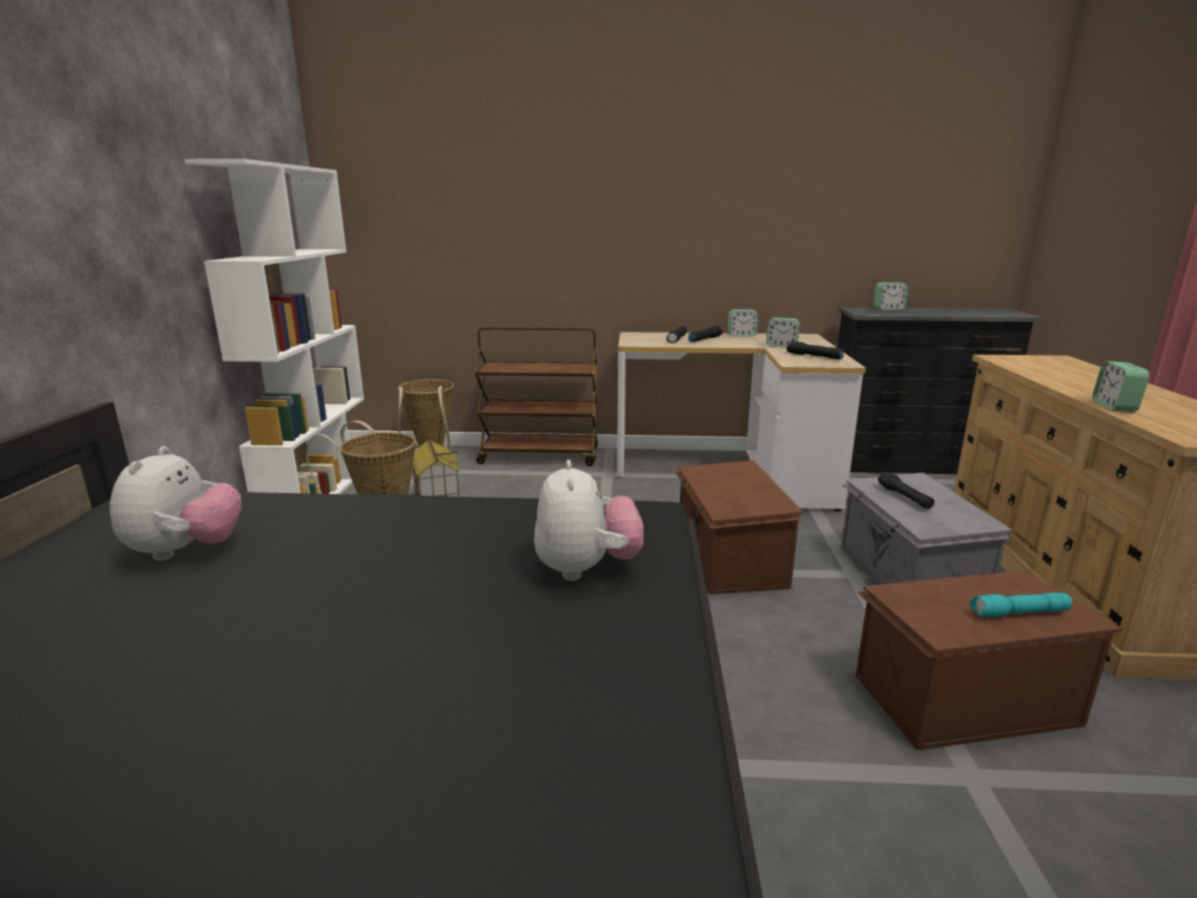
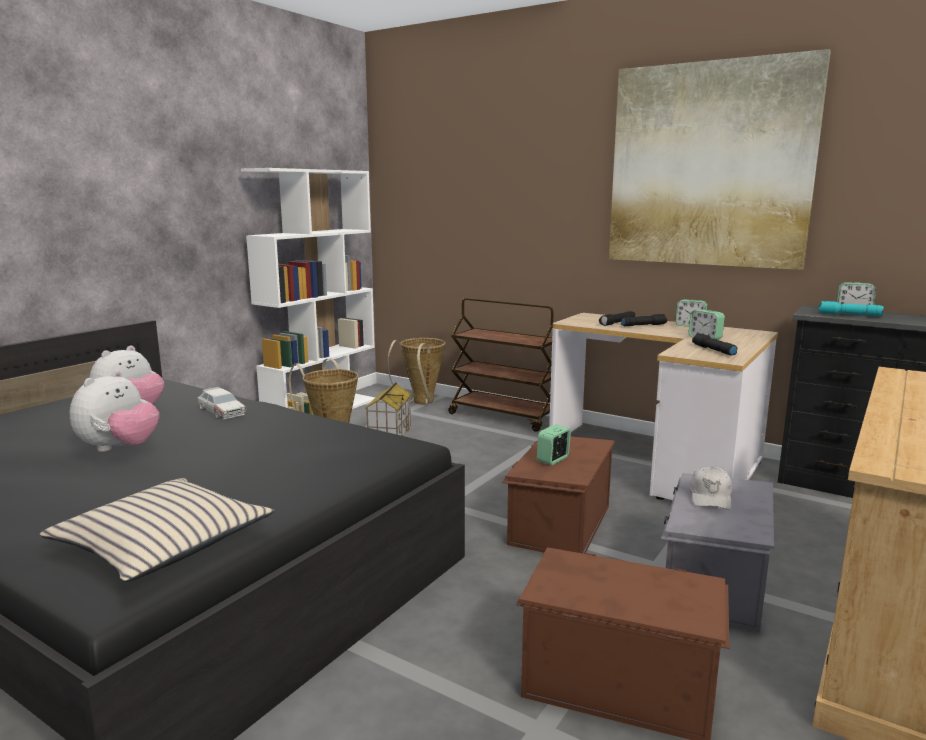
camera: 30 degrees right, 5 degrees down
(336, 519) = (221, 411): none -> toy car
(586, 569) = (305, 468): plush toy -> plush toy (119, 448)
(597, 740) = (162, 544): none -> beige pillow
(749, 171) = (709, 165): none -> picture
(904, 497) = (710, 497): black flashlight -> white cap
(1019, 613) = (643, 601): turquoise flashlight -> turquoise flashlight (848, 315)
(1114, 406) = (888, 429): alarm clock -> alarm clock (553, 460)

